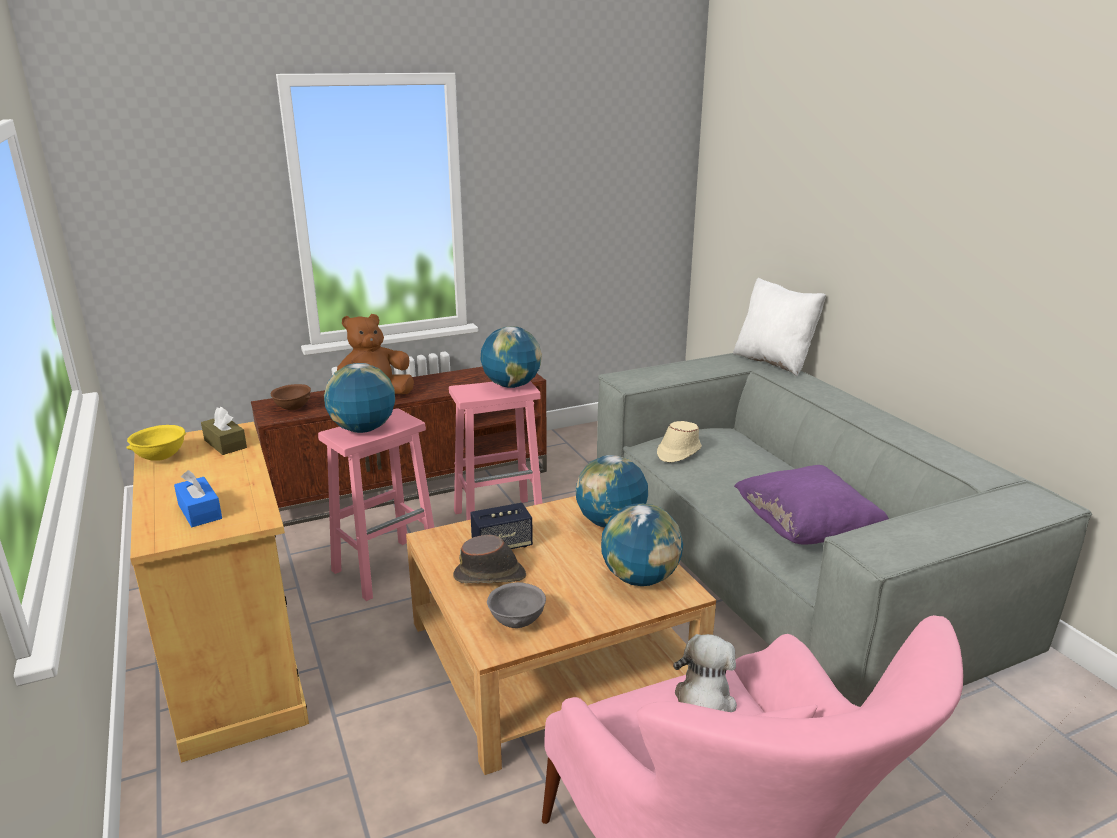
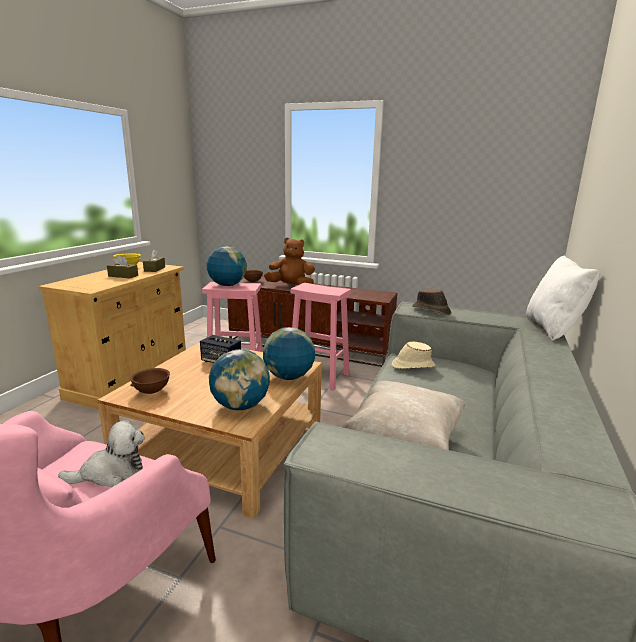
camera: 45 degrees right, 5 degrees down
(200, 511) = (88, 282): blue tissue box -> none
(218, 476) = (123, 276): none -> brown tissue box
(490, 576) = (187, 370): brown hat -> brown hat (431, 310)
(511, 385) = (333, 289): globe -> none
(516, 622) = (151, 391): grey bowl -> brown bowl
(805, 529) = (404, 440): purple pillow -> beige pillow

